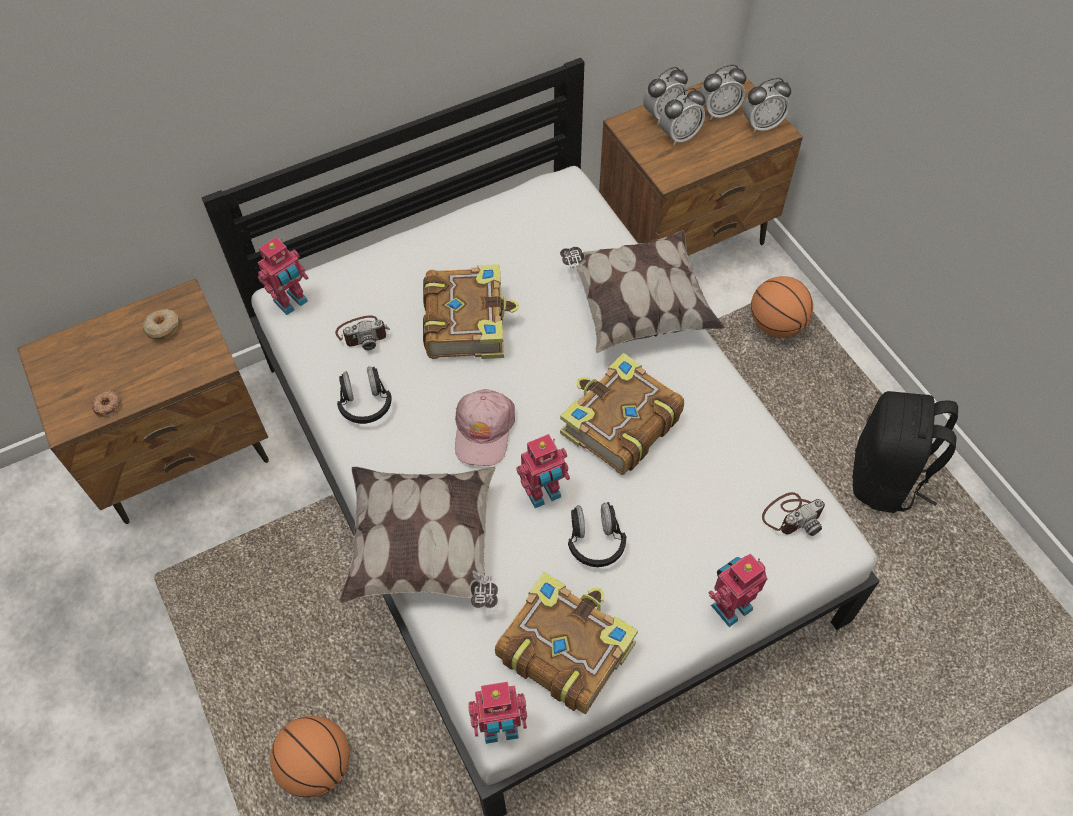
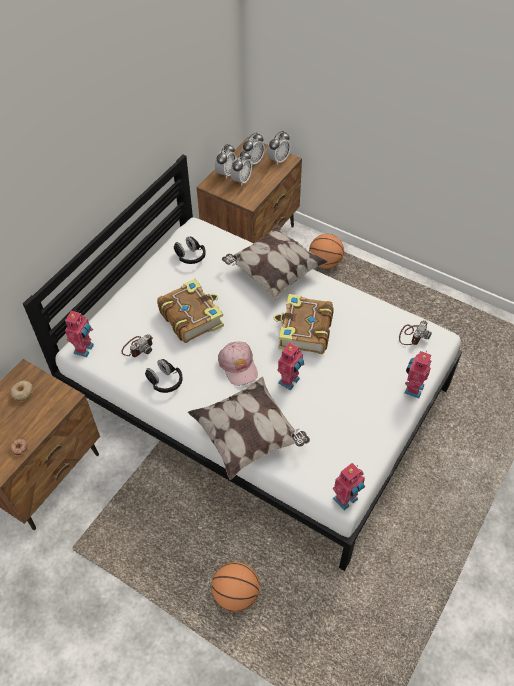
camera: 30 degrees left, 5 degrees down
(564, 647) = (350, 447): book -> none
(595, 541) = (330, 391): black headphones -> black headphones (190, 256)
(886, 478) = (422, 312): black backpack -> none

